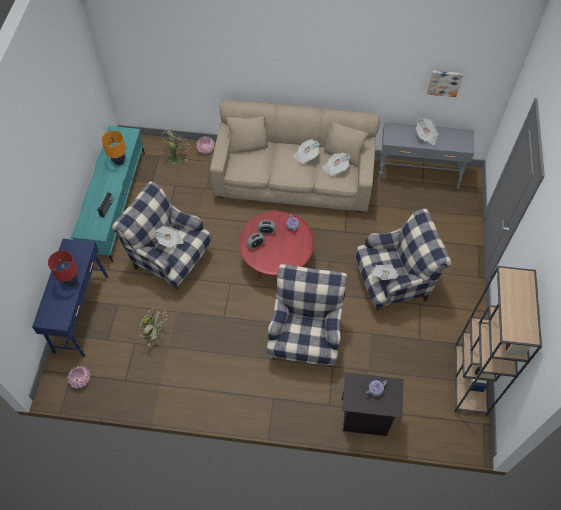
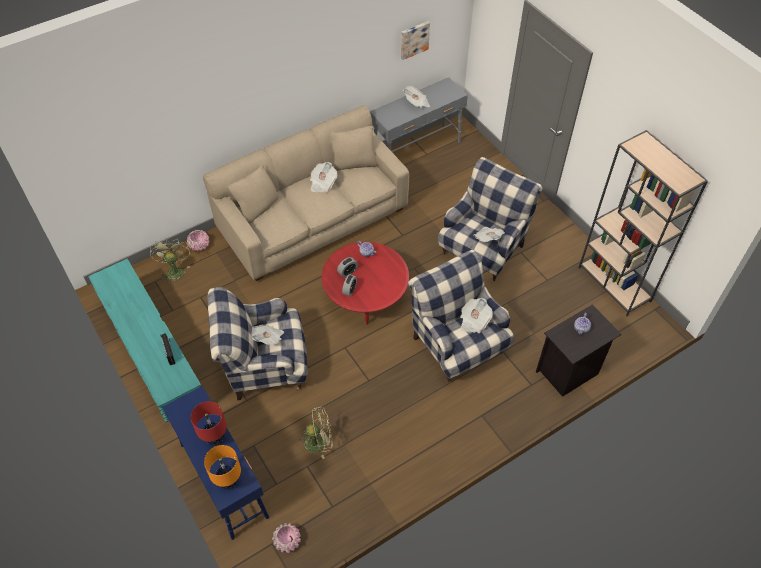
camera: 40 degrees left, 5 degrees down
(119, 161) = (136, 301): orange table lamp -> orange table lamp (229, 481)
(335, 168) = (359, 178): newspaper -> newspaper (474, 321)

